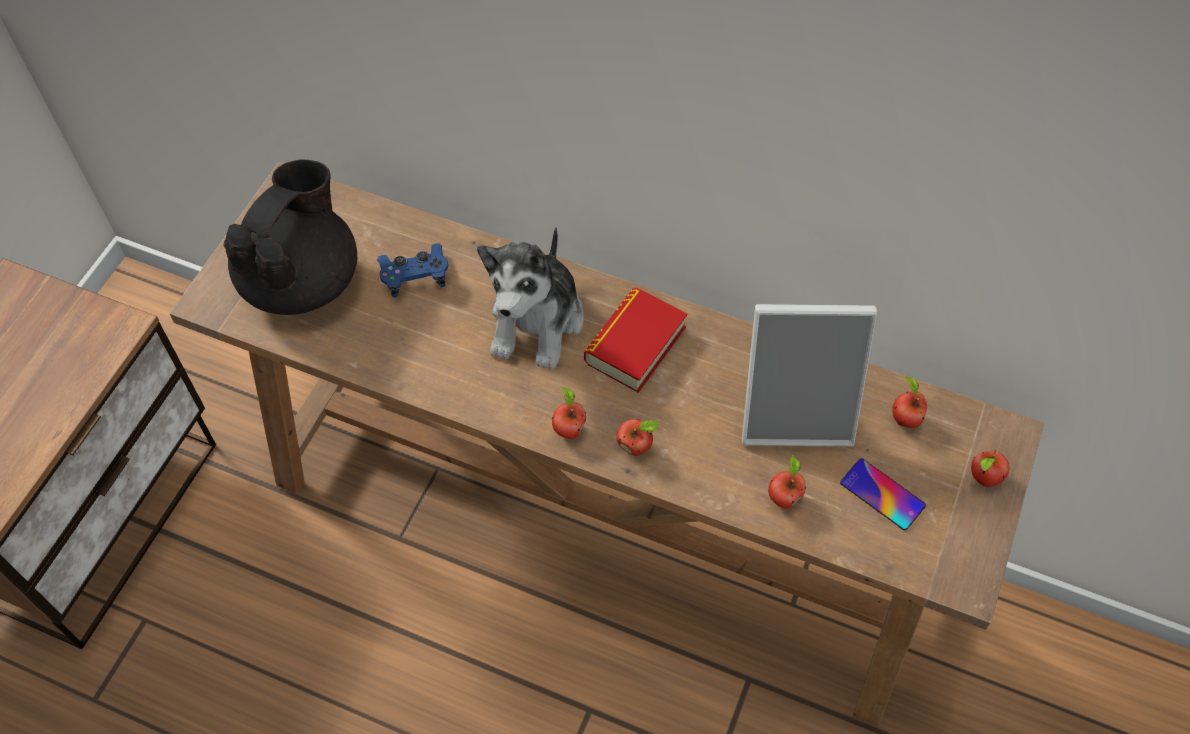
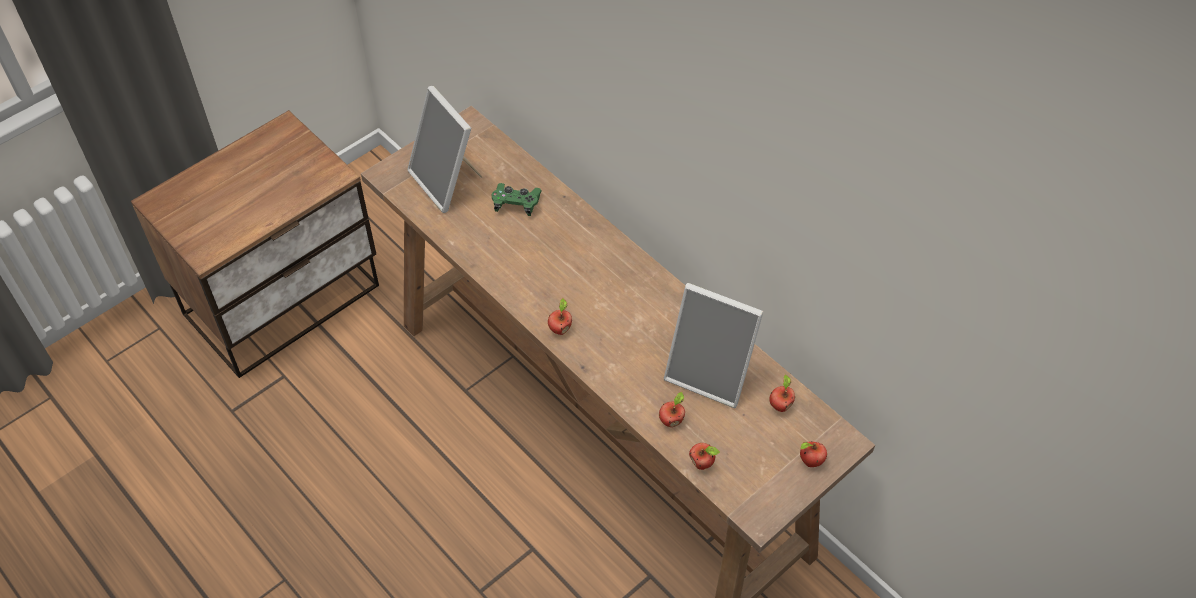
camera: 25 degrees right, 5 degrees down
(302, 280) = (447, 182): black teapot -> picture frame
(415, 277) = (516, 204): blue game controller -> green game controller
(537, 321) = (577, 258): plush toy -> none
(635, 345) = (630, 295): book -> none
(636, 446) = (596, 355): apple -> apple (703, 463)
(882, 494) = (736, 444): phone -> none

